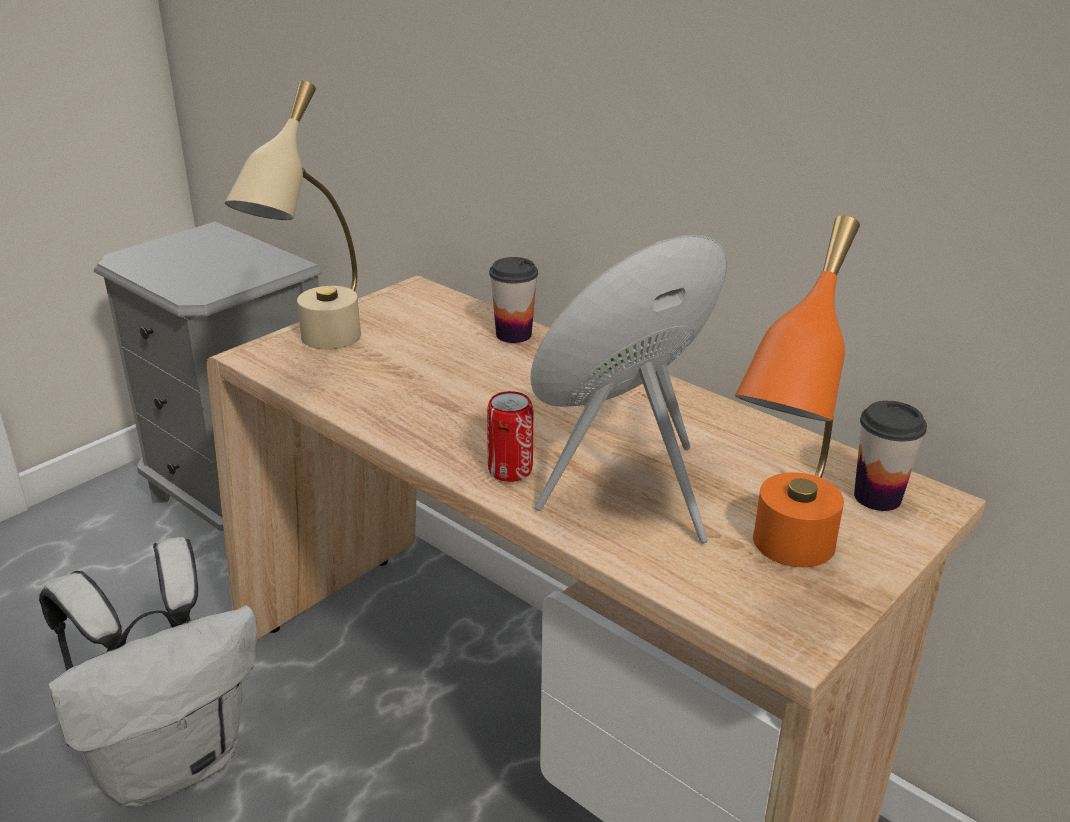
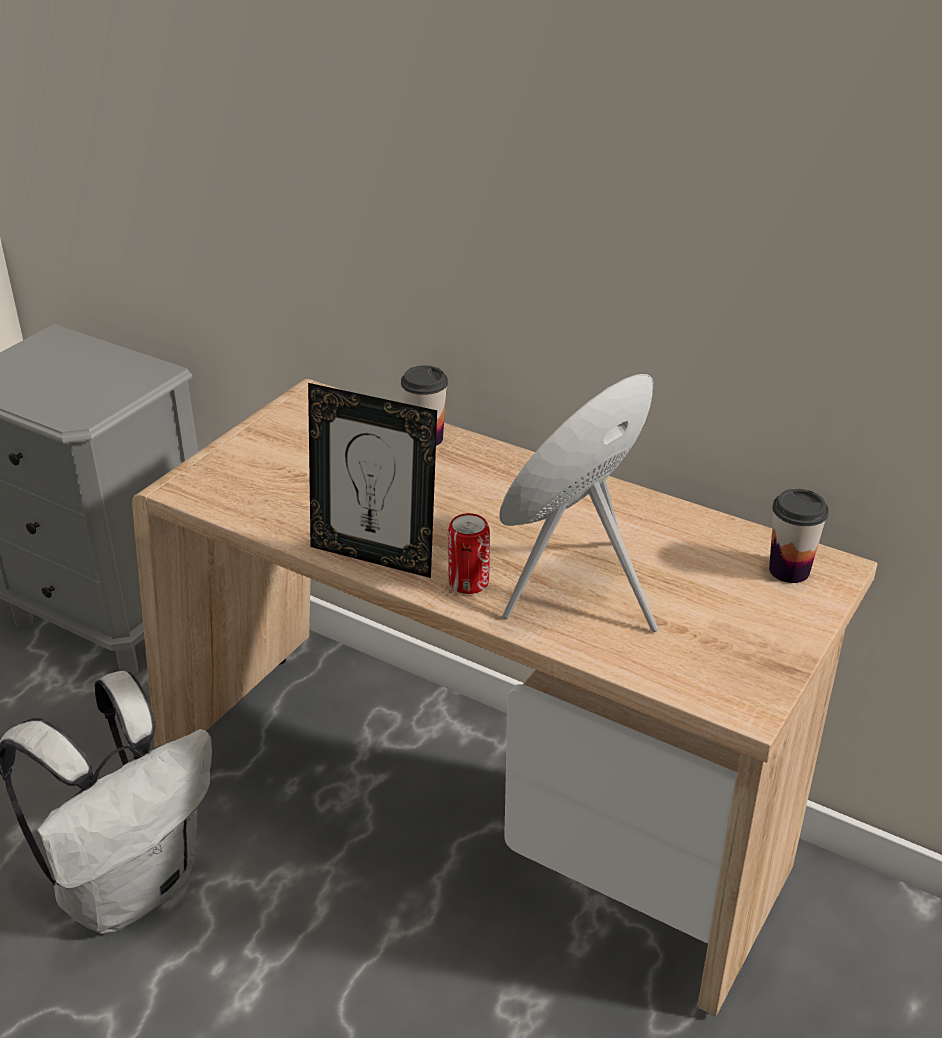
camera: 10 degrees left, 5 degrees up
(317, 349) = (241, 474): beige table lamp -> none
(420, 434) = (374, 555): none -> picture frame
(782, 564) = (723, 643): orange table lamp -> none

